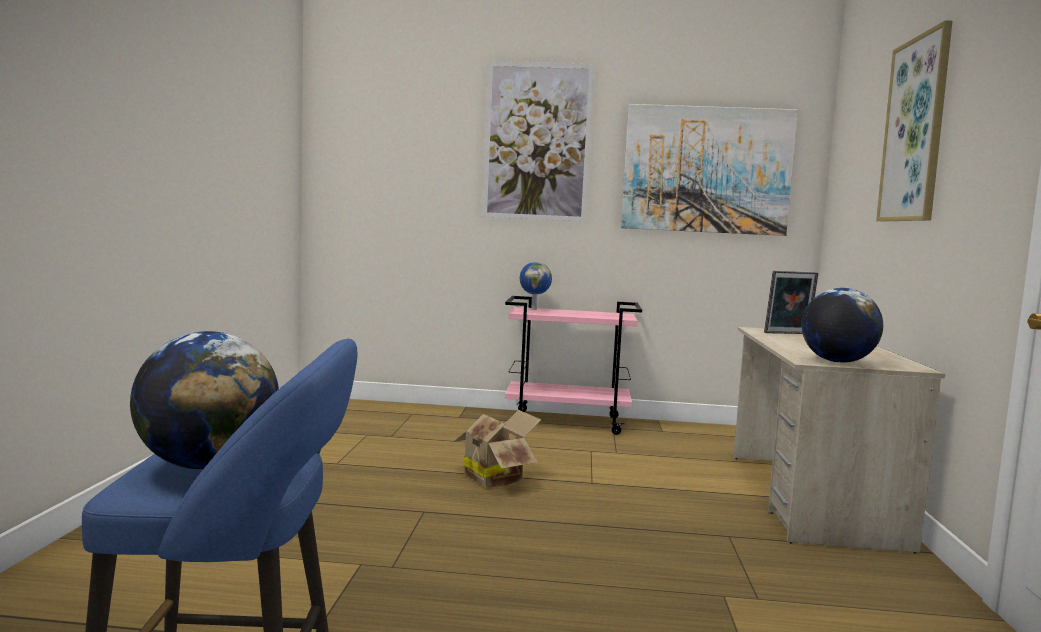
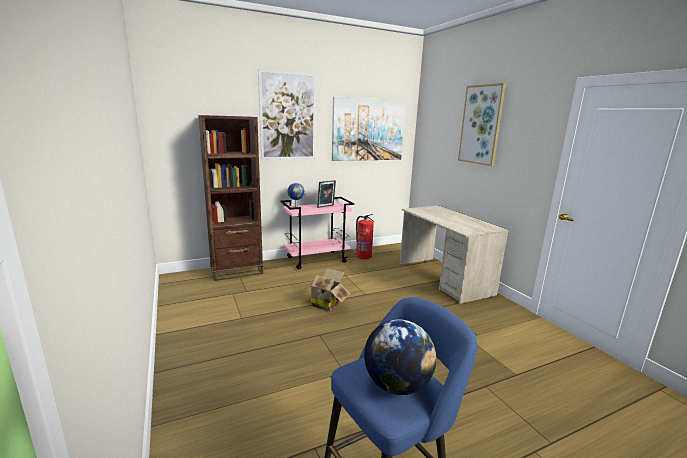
camera: 30 degrees left, 10 degrees up
(412, 411) = (236, 271): none -> brown bookcase
(670, 433) = (363, 256): none -> fire extinguisher
(788, 333) = (426, 211): picture frame -> picture frame (326, 206)
(837, 362) = (473, 230): globe -> none

